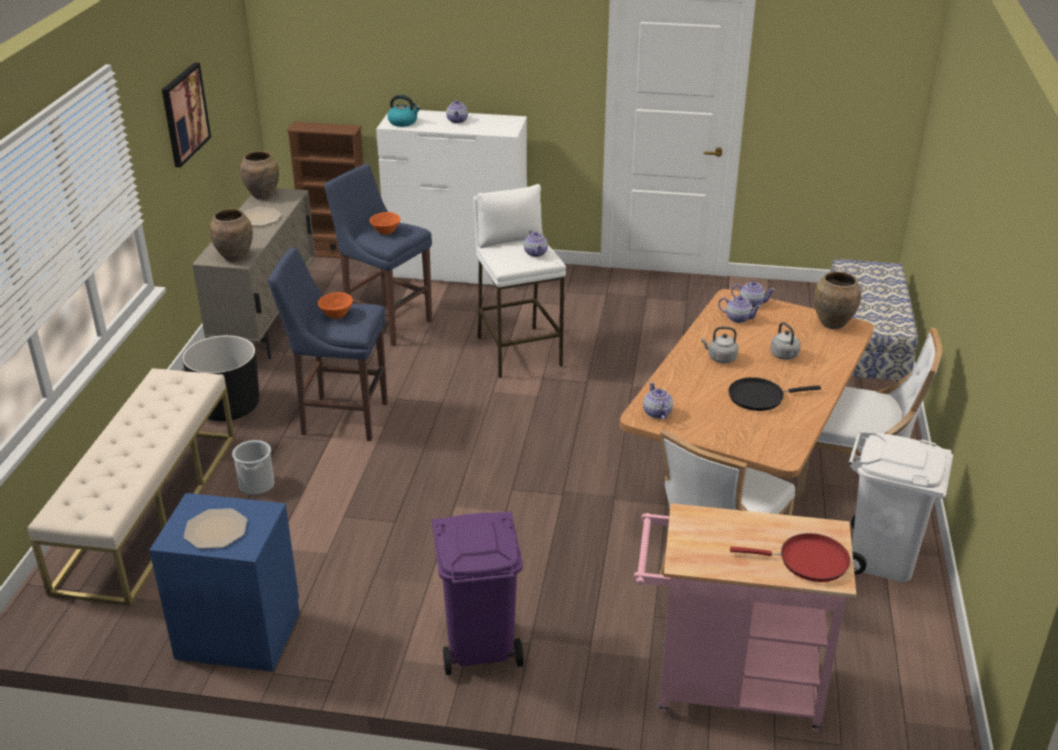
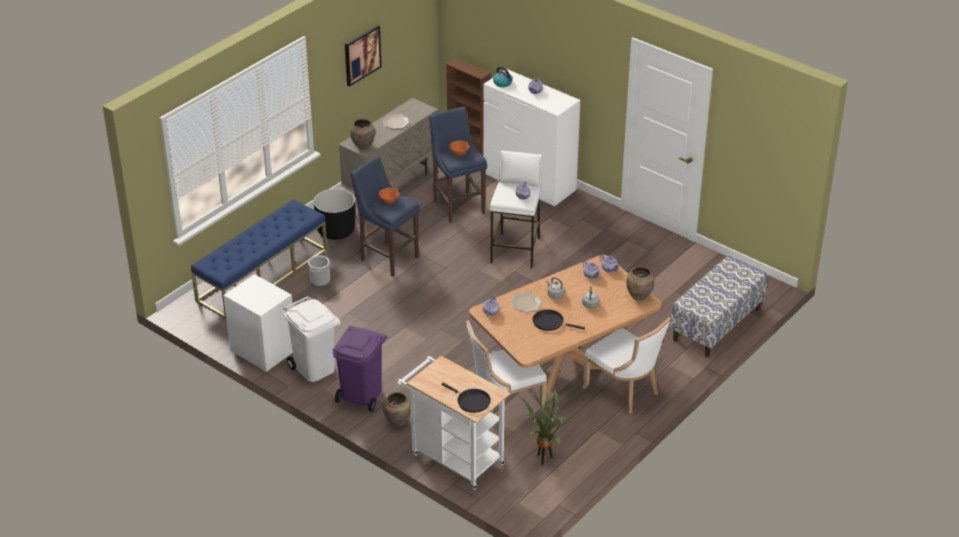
camera: 30 degrees right, 5 degrees up
(149, 509) = (262, 275): beige bench -> blue bench
(216, 530) = (255, 296): plate -> plate (526, 303)
(239, 633) = (263, 350): blue nightstand -> white nightstand
(263, 195) = (410, 105): brown vase -> brown vase (398, 422)
(726, 687) = (453, 457): pink cart -> white cart
(808, 561) = (471, 401): red frying pan -> black frying pan
(861, 629) = (543, 459): none -> potted plant
(882, 559) = (591, 434): white trash can -> white trash can (314, 368)

